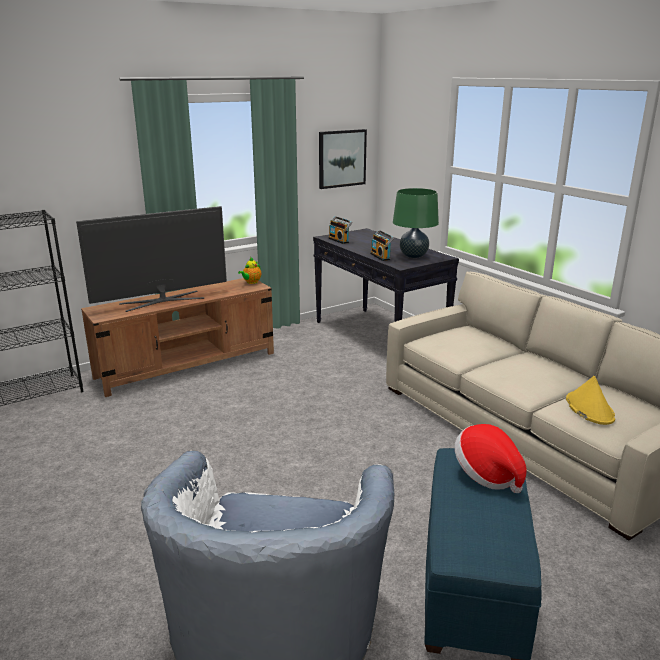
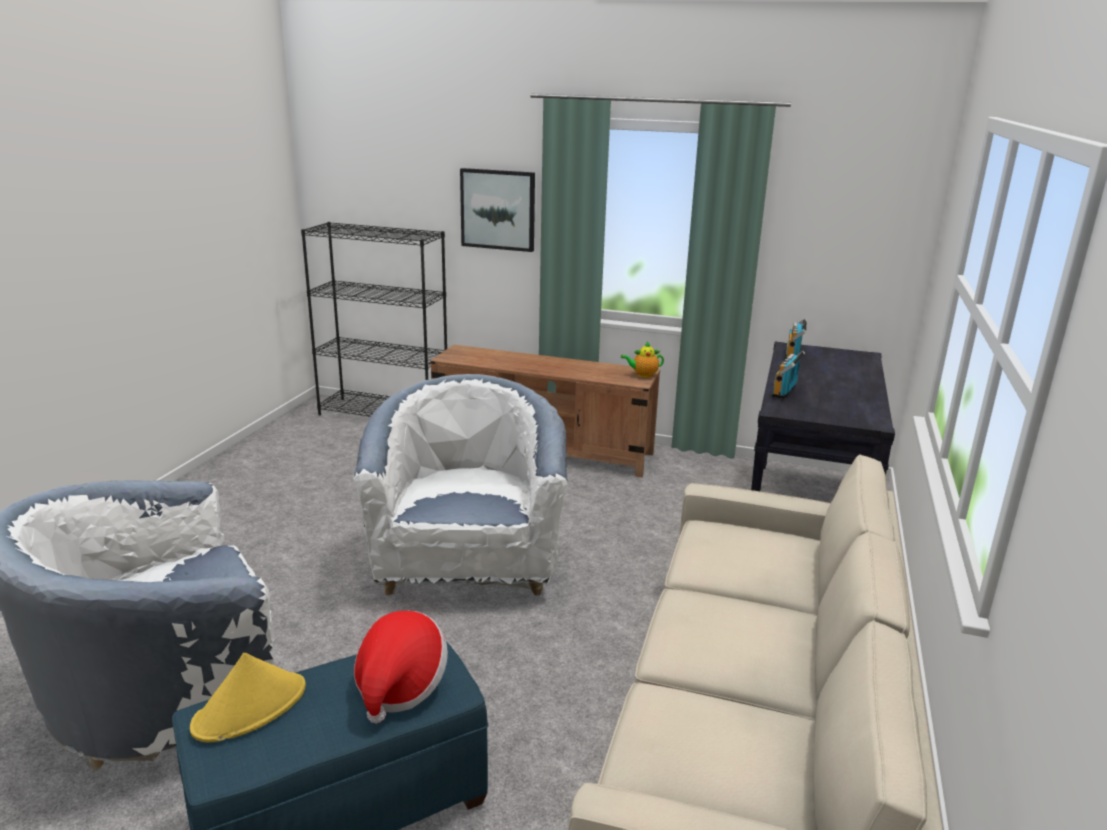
camera: 50 degrees right, 0 degrees up
(162, 301) = (522, 362): television -> none
(279, 443) = (468, 563): none -> white armchair
(341, 158) = (858, 235): picture -> picture (498, 209)
(413, 256) = (833, 406): green table lamp -> none
(589, 408) = (692, 725): yellow hat -> yellow hat (250, 707)

